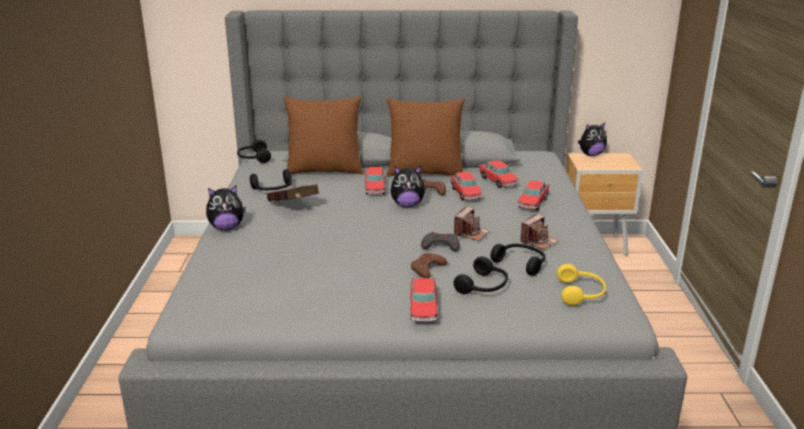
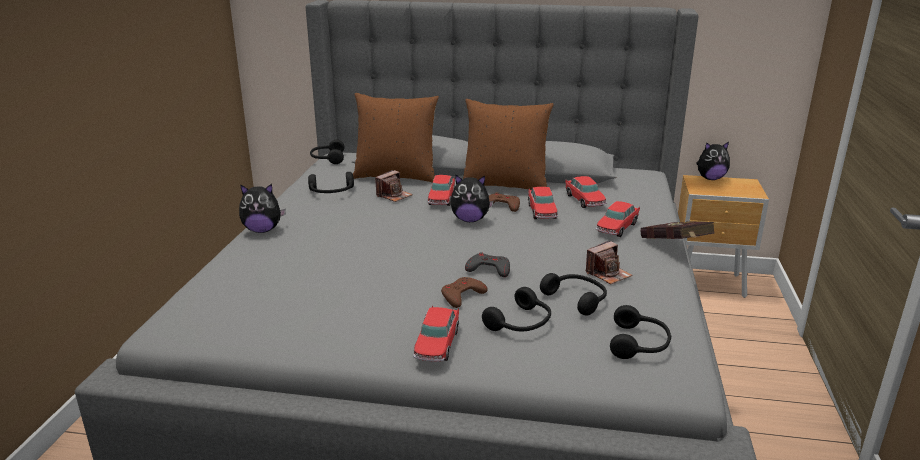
camera: 10 degrees right, 0 degrees up
(294, 207) = (344, 213): red book -> red book (675, 247)
(471, 233) = (530, 258): camera -> camera (394, 196)
(581, 293) = (639, 344): yellow headphones -> black headphones

